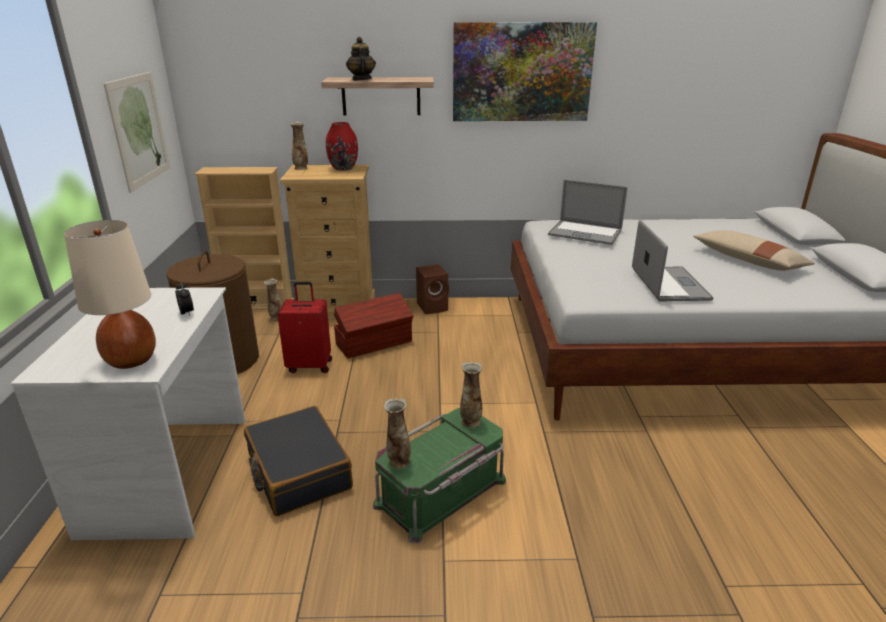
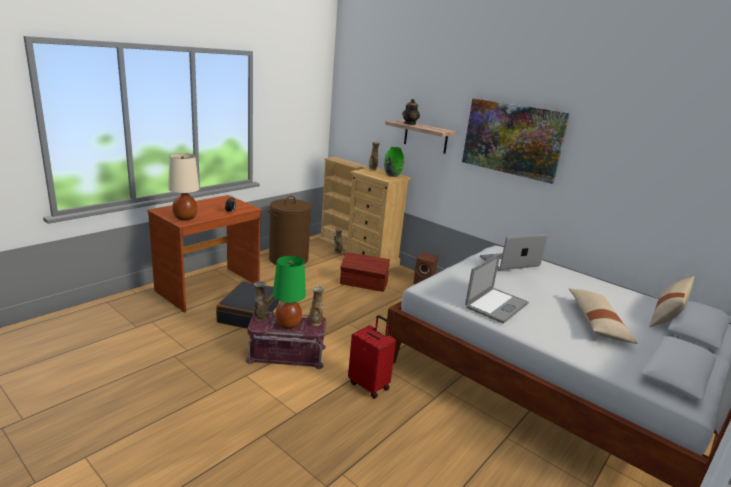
camera: 40 degrees right, 5 degrees down
(139, 130) = (293, 128): picture -> none
(171, 474) = (209, 288): white desk -> brown desk
(310, 365) = (319, 278): red suitcase -> red suitcase (369, 385)
(343, 168) = (392, 175): red vase -> green vase
(442, 493) = (286, 354): green storage box -> red storage box
(443, 446) = (288, 324): none -> green table lamp
(584, 233) = (509, 262): laptop -> laptop turned 90 degrees clockwise
(759, 230) = (667, 315): none -> beige pillow

